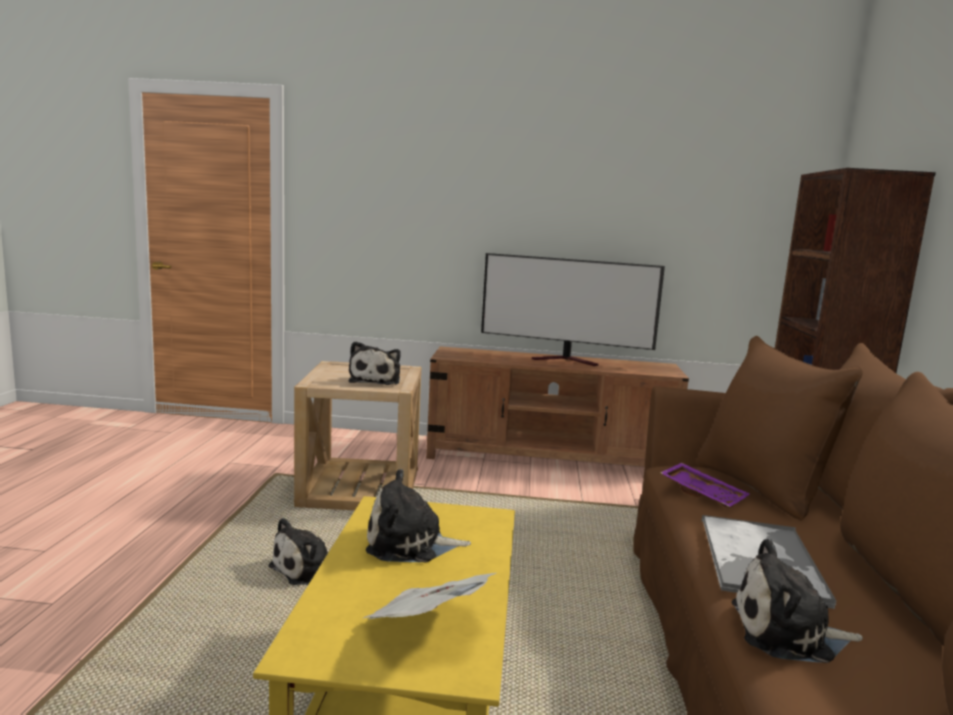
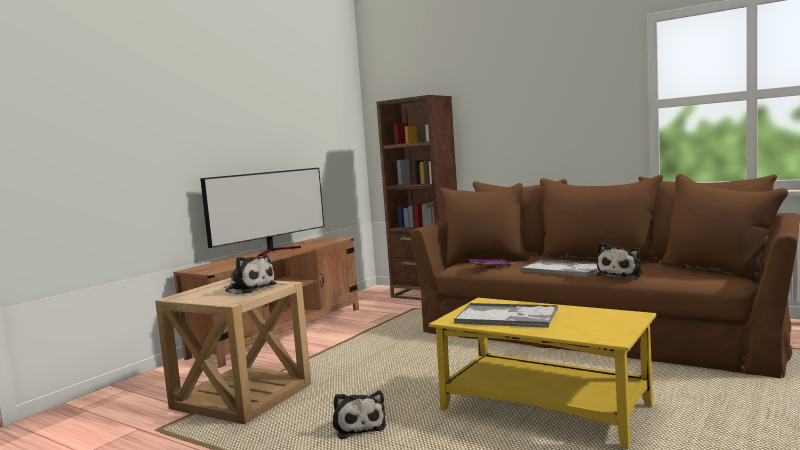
camera: 60 degrees left, 5 degrees down
(410, 544) = (507, 317): plush toy -> tray
(427, 626) = (597, 318): newspaper -> none

